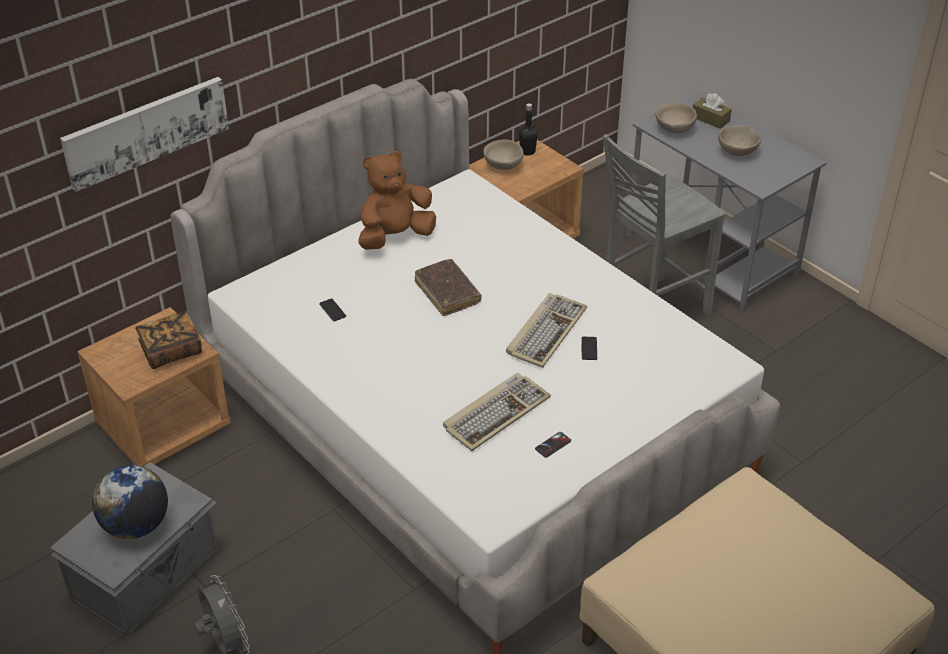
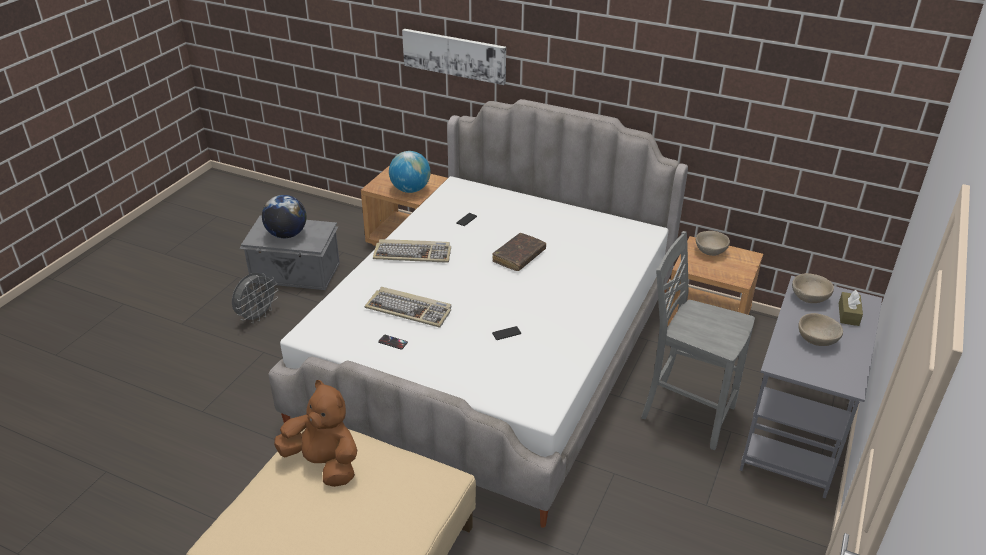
camera: 65 degrees right, 5 degrees down
(171, 351) = (410, 190): book -> globe
(395, 237) = (560, 220): brown plush toy -> brown plush toy (324, 463)
(527, 151) = (740, 257): black bottle -> none
(546, 332) = (510, 309): keyboard -> keyboard (413, 253)

